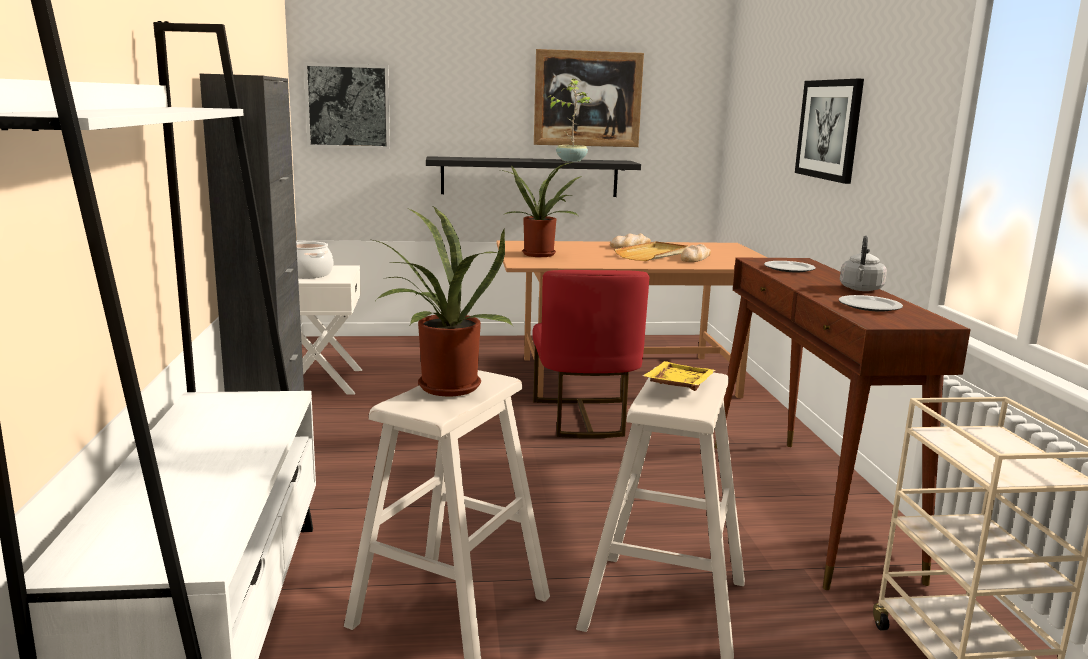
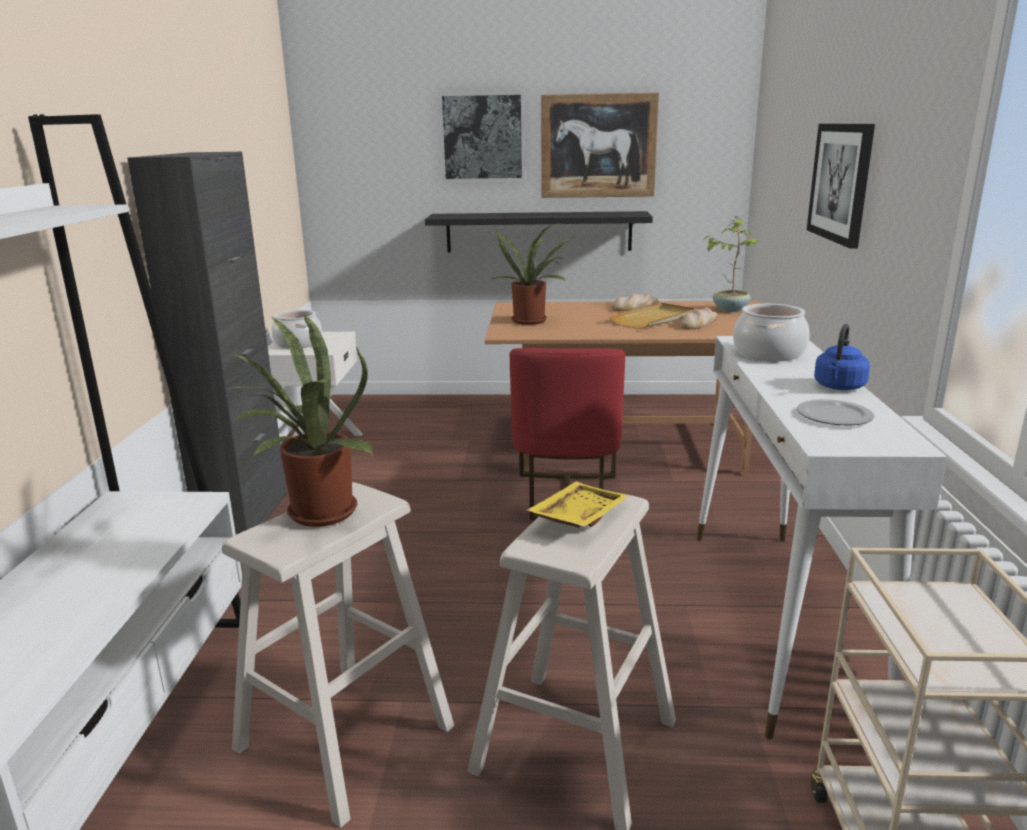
camera: 10 degrees right, 5 degrees up
(348, 106) = (351, 165): picture -> picture (482, 137)
(571, 160) = (578, 214): potted plant -> potted plant (730, 309)
(788, 268) = (768, 353): plate -> cooking pot
(805, 505) = (777, 621): brown console table -> white console table
(860, 289) = (838, 387): grey kettle -> blue kettle

